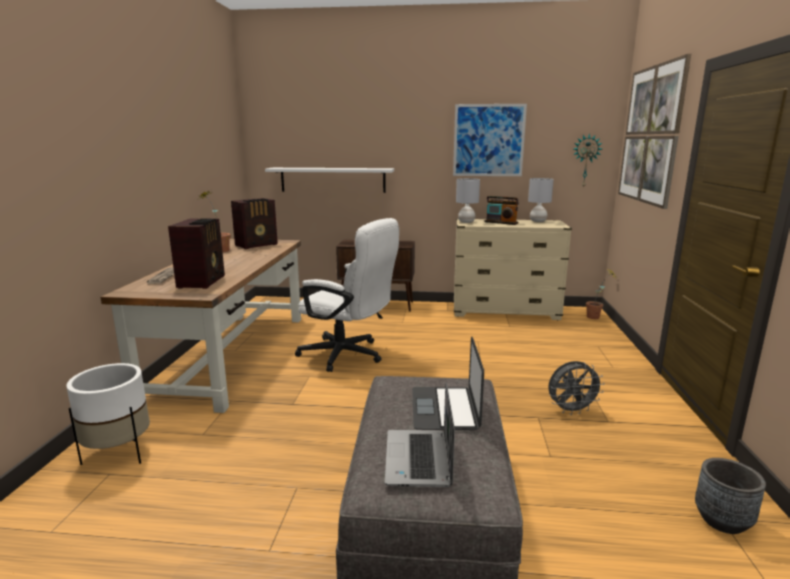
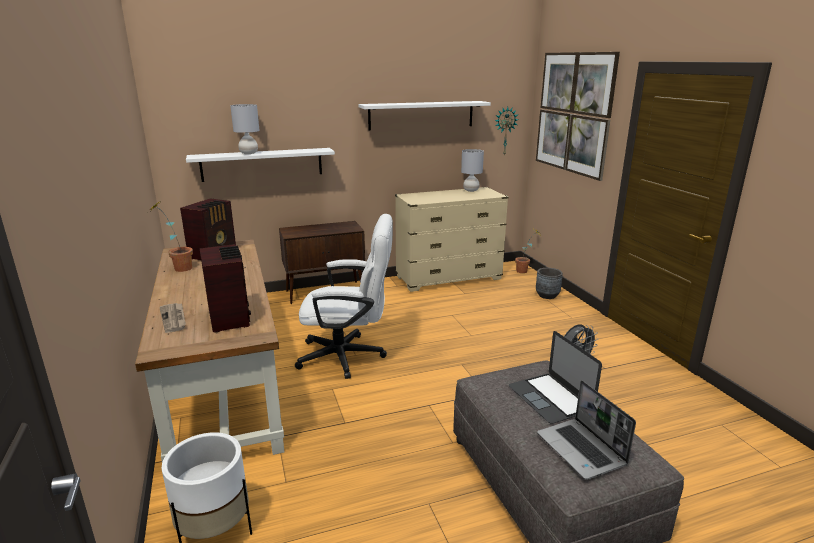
camera: 25 degrees left, 5 degrees up
(466, 222) = (411, 198): grey table lamp -> grey table lamp (249, 153)
(488, 140) = (421, 115): picture -> white shelf
(501, 222) = (442, 196): radio -> none
(722, 521) = (723, 426): grey planter -> grey planter (547, 295)

